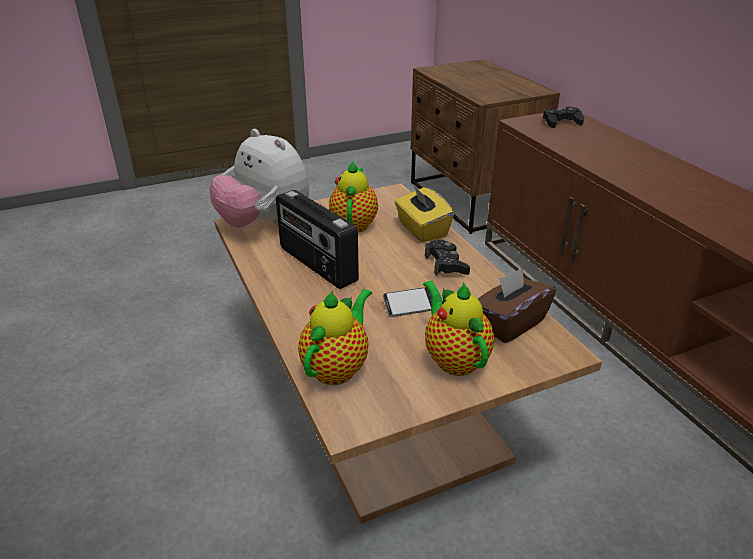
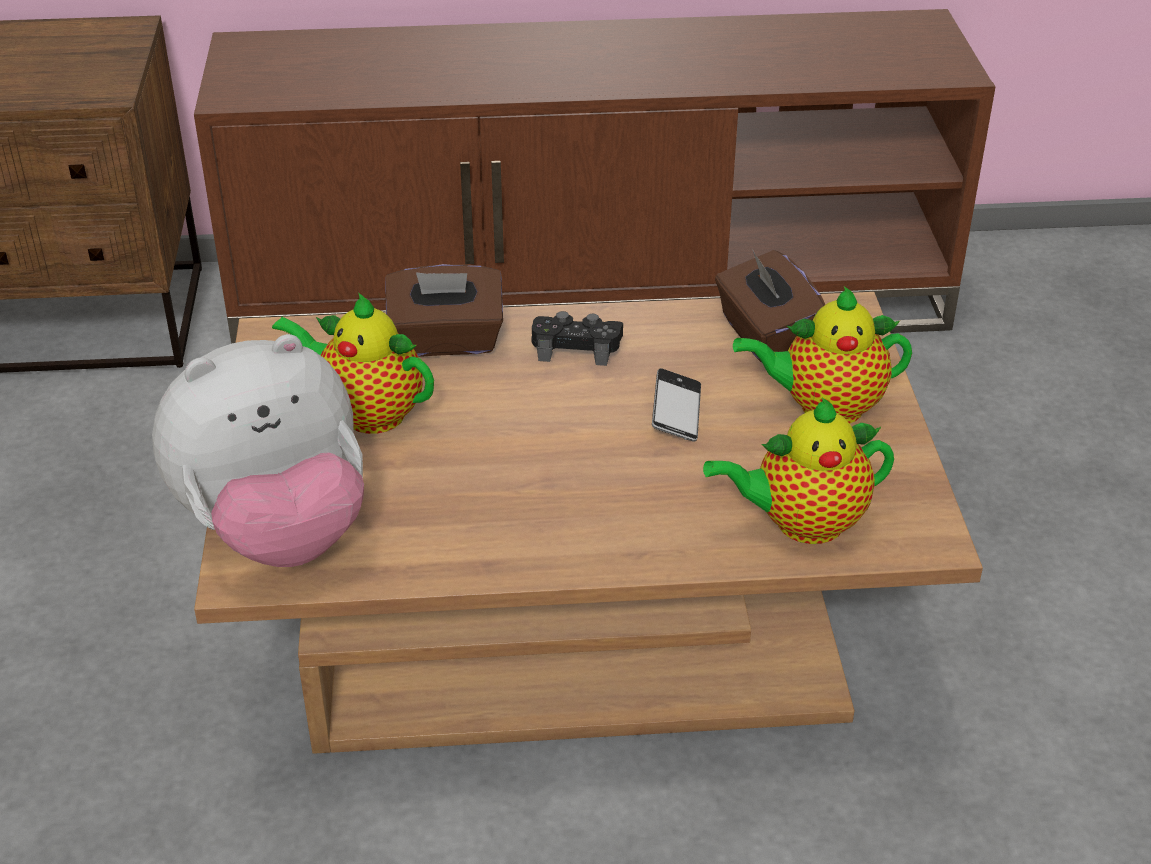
camera: 70 degrees left, 5 degrees up
(316, 265) = (490, 489): radio -> none
(337, 367) = (801, 523): teapot -> teapot turned 60 degrees counterclockwise
(422, 230) = (446, 341): yellow tissue box -> brown tissue box
(561, 122) = (271, 61): black game controller -> none

